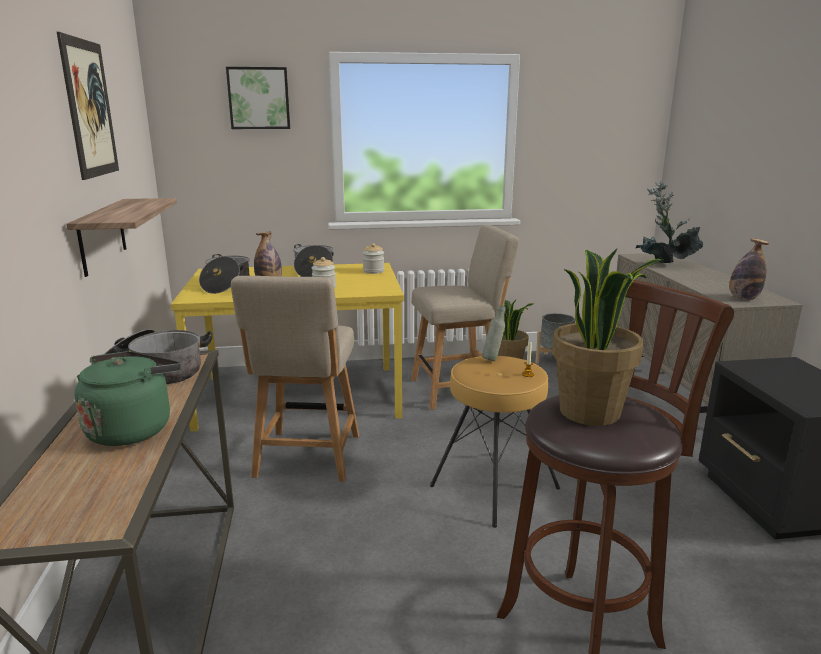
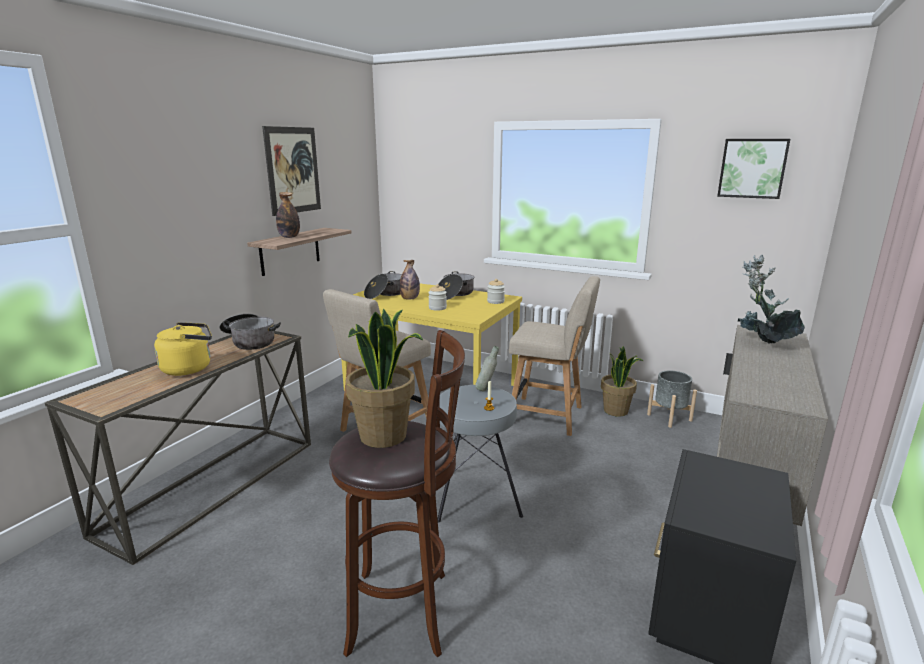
camera: 35 degrees right, 0 degrees up
(133, 428) = (190, 368): green kettle -> yellow kettle
(259, 98) = (444, 158): picture -> picture (752, 168)
(493, 486) = (475, 495): brown stool -> grey stool
(743, 298) = (766, 395): bottle -> bottle (289, 237)

